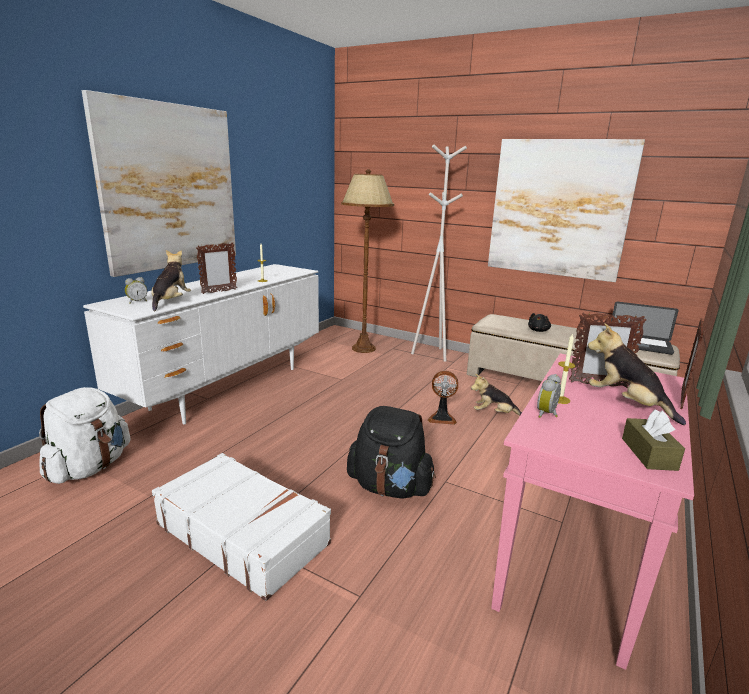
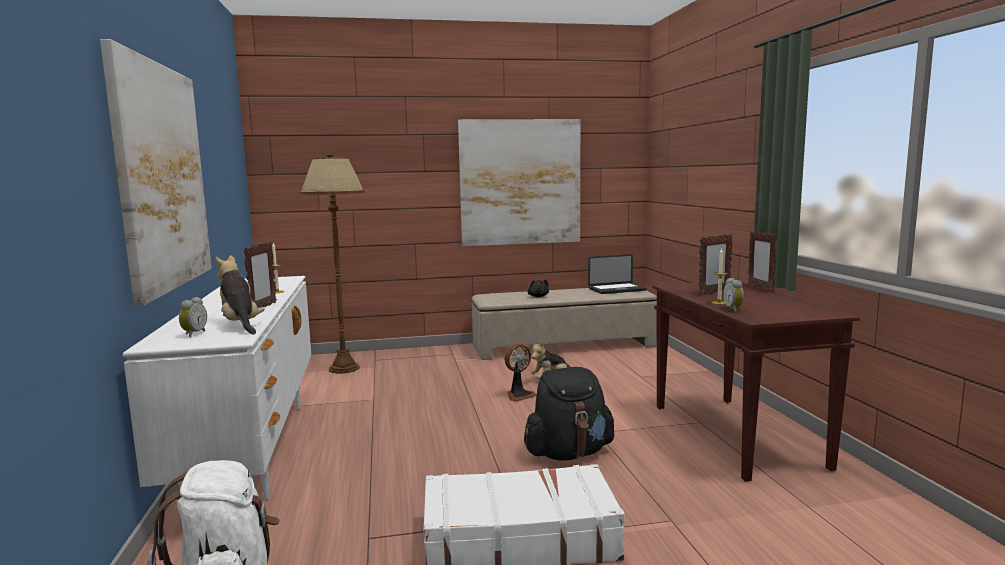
camera: 40 degrees left, 10 degrees down
(432, 354) = (423, 354): grey clothes rack -> none
(575, 559) = (737, 436): pink console table -> brown console table
(627, 404) = (748, 296): plush toy -> none
(648, 454) = (810, 309): brown tissue box -> none

